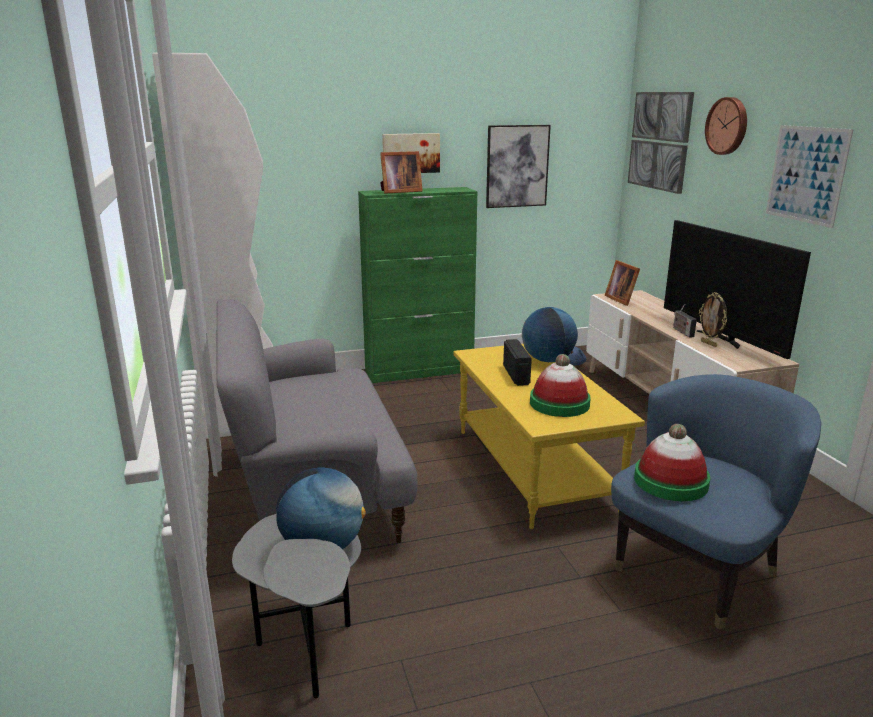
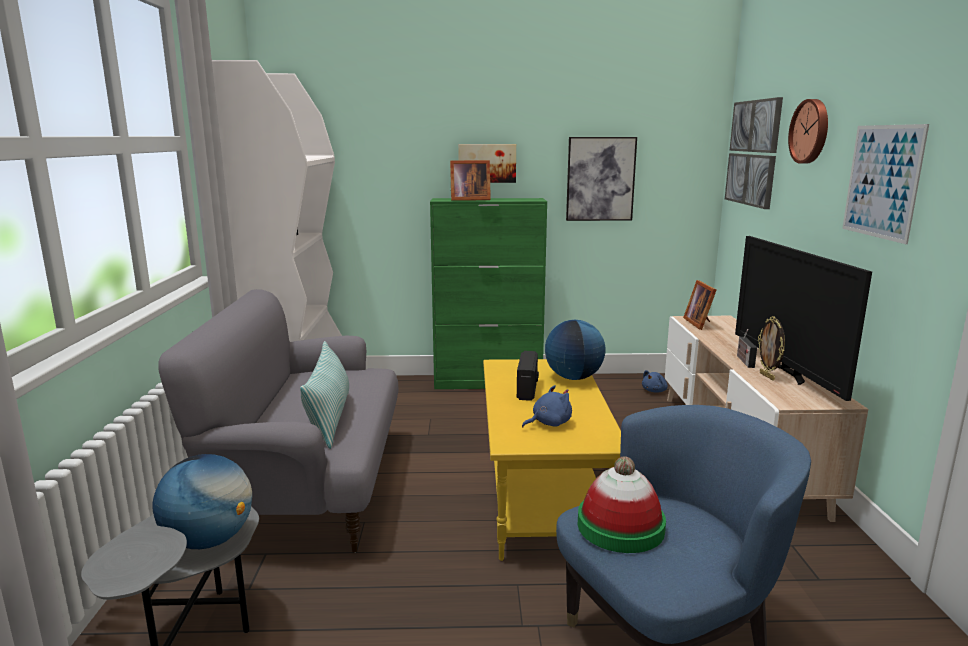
camera: 15 degrees right, 5 degrees down
(346, 422) = (329, 418): none -> pillow
(559, 404) = (549, 423): hat -> blue plush toy

